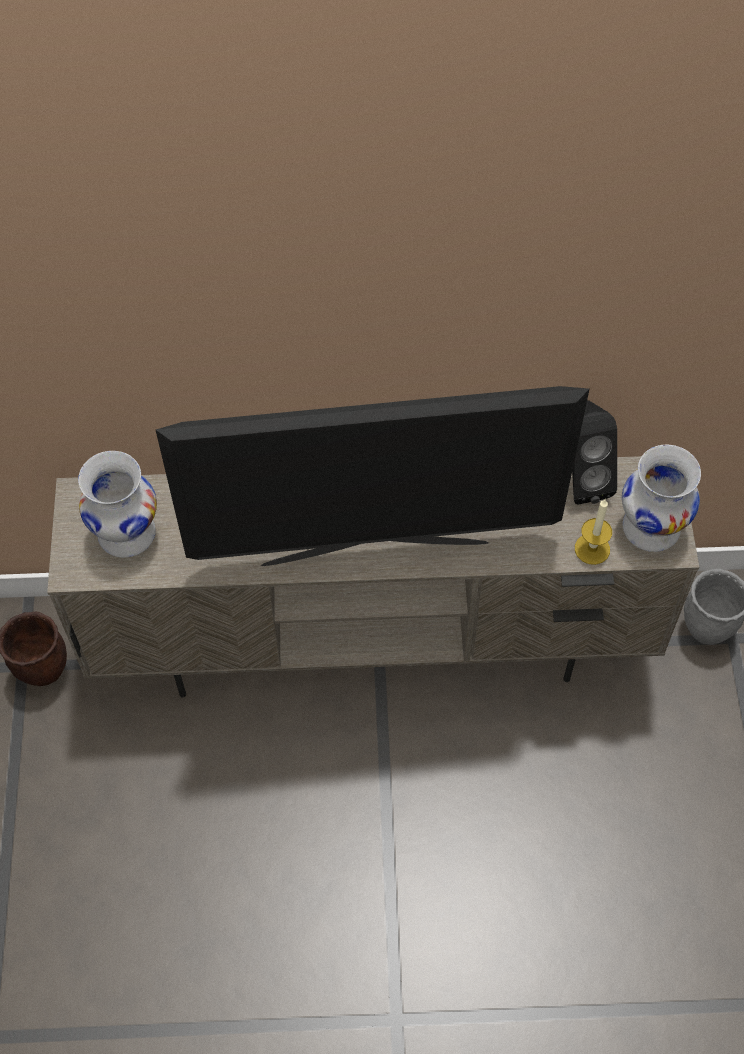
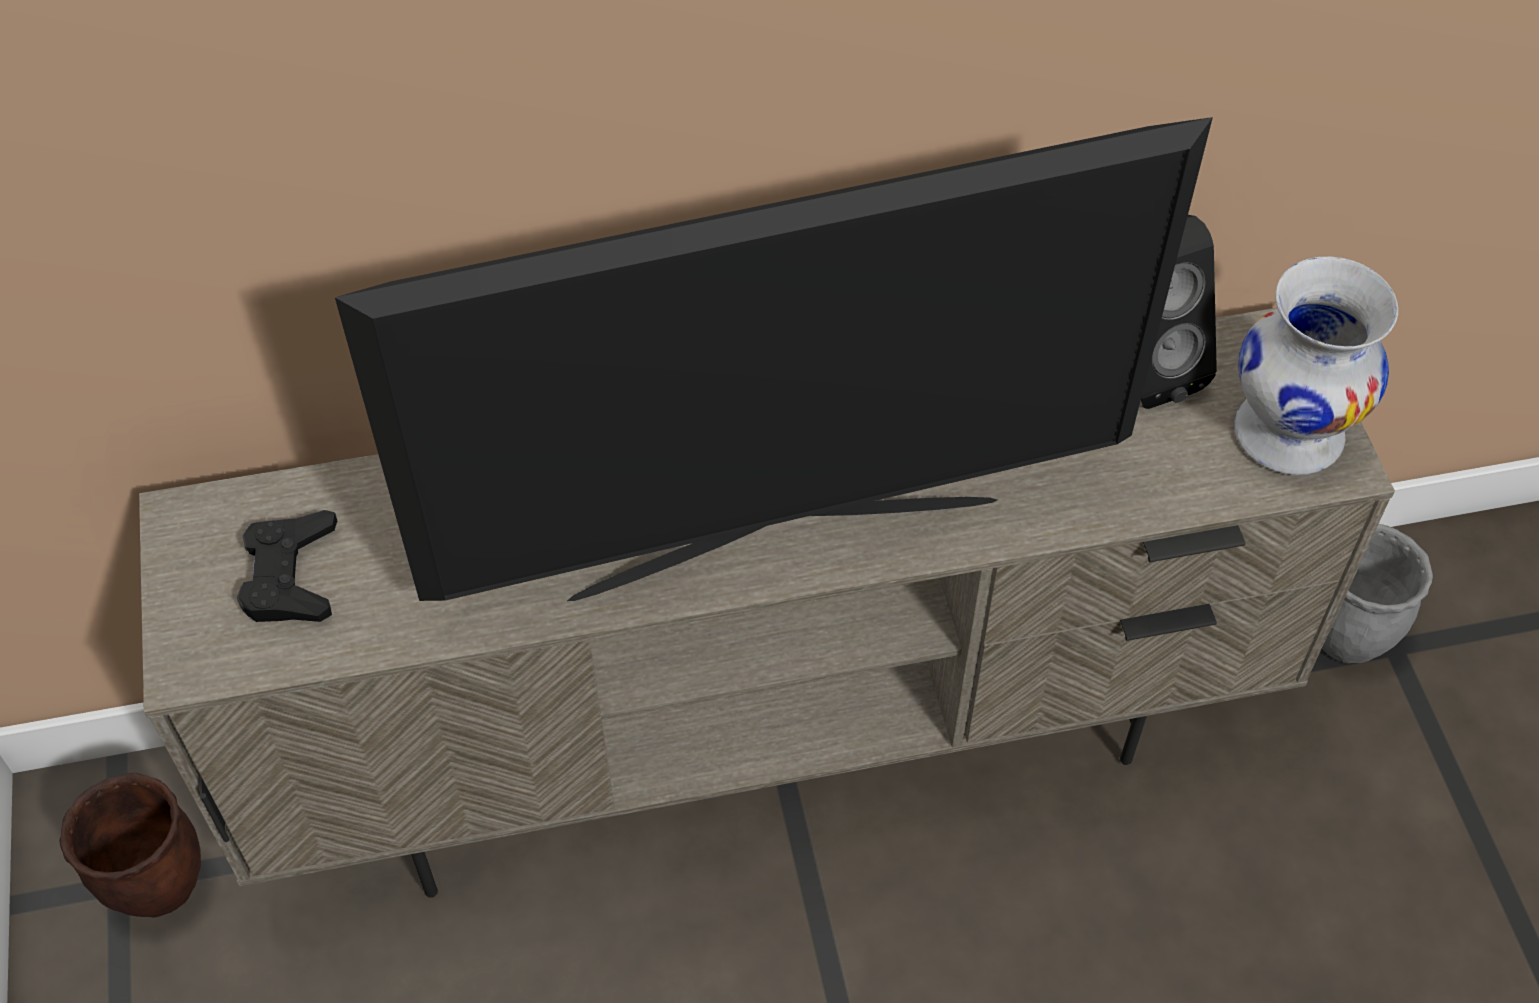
camera: 10 degrees left, 5 degrees down
(126, 532) = (290, 576): white vase -> black game controller
(592, 549) = (1191, 485): candle -> none

